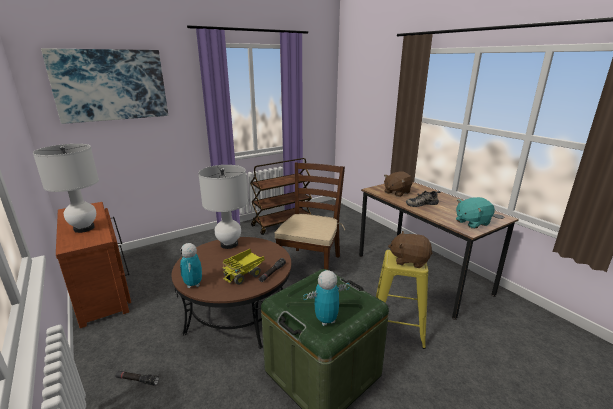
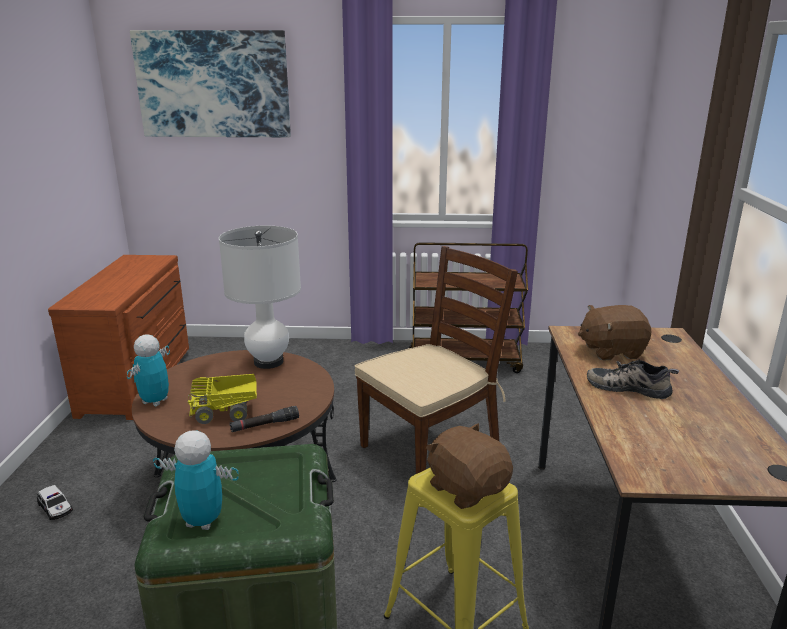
camera: 35 degrees right, 0 degrees up
(84, 228) = (112, 285): white table lamp -> none
(137, 380) = (55, 508): black flashlight -> toy car
(471, 222) = (678, 461): turquoise plush toy -> none

